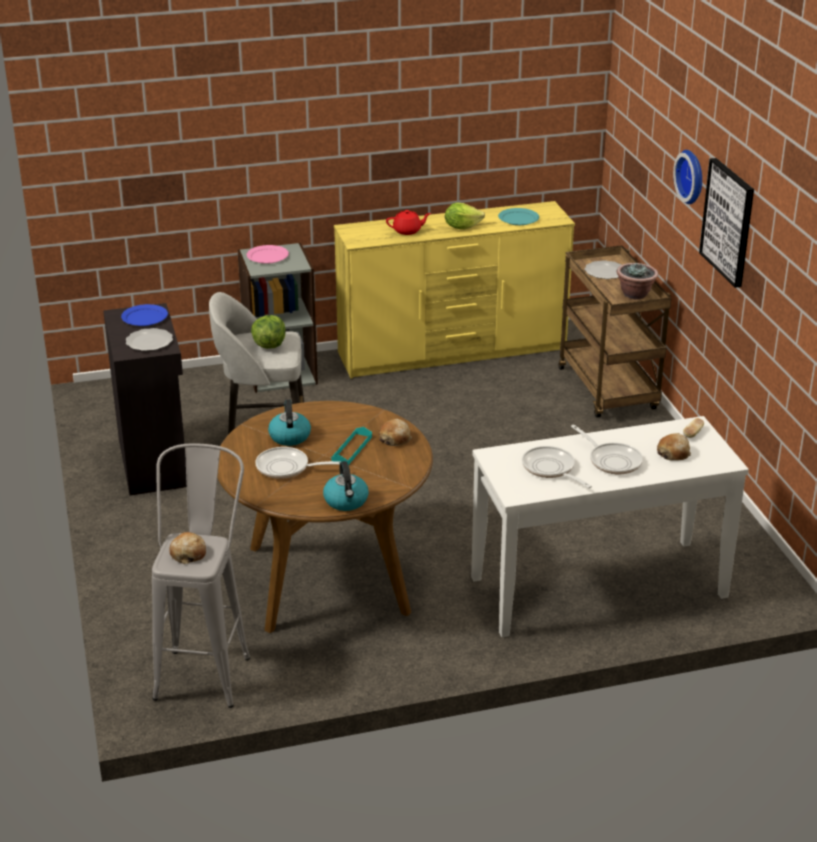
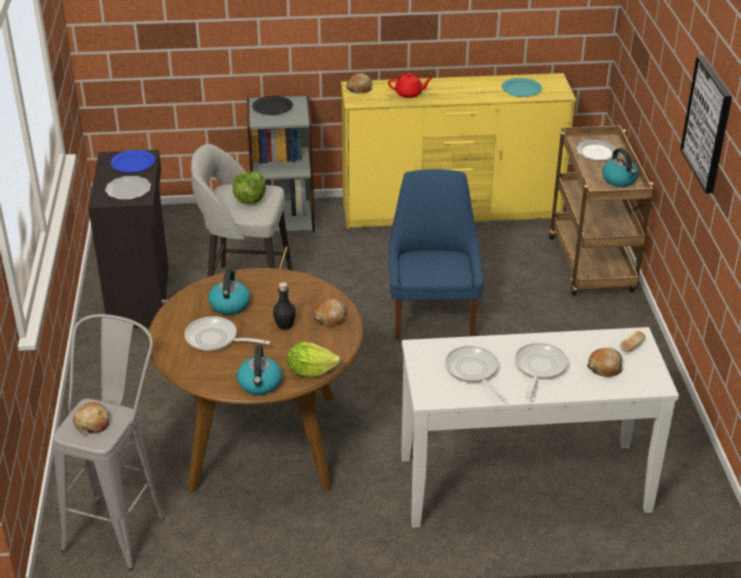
camera: 10 degrees right, 5 degrees up
(267, 256) = (272, 107): pink plate -> black plate
(352, 449) = (285, 325): turquoise tray -> black bottle
(355, 230) = (359, 88): none -> bread
(462, 227) = (463, 94): lettuce -> lettuce (310, 371)
(463, 449) = (432, 315): none -> blue chair
(612, 460) = (538, 368): frying pan -> frying pan turned 135 degrees counterclockwise
(635, 294) = (620, 180): potted plant -> kettle
(692, 176) = (683, 70): wall clock -> none

